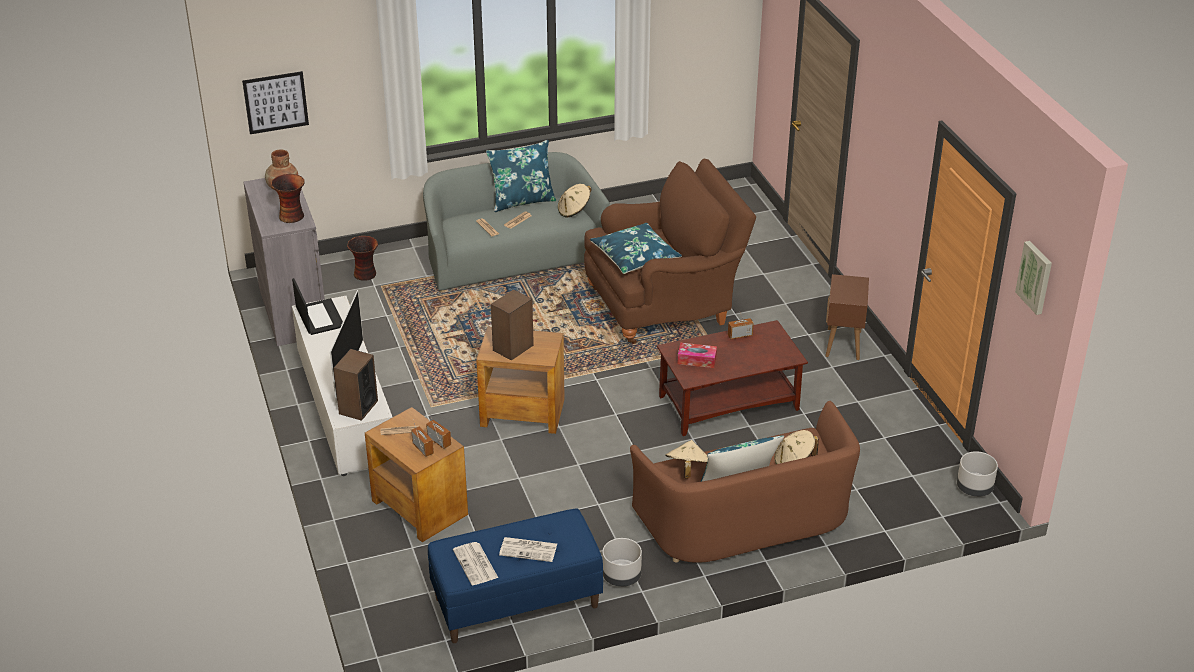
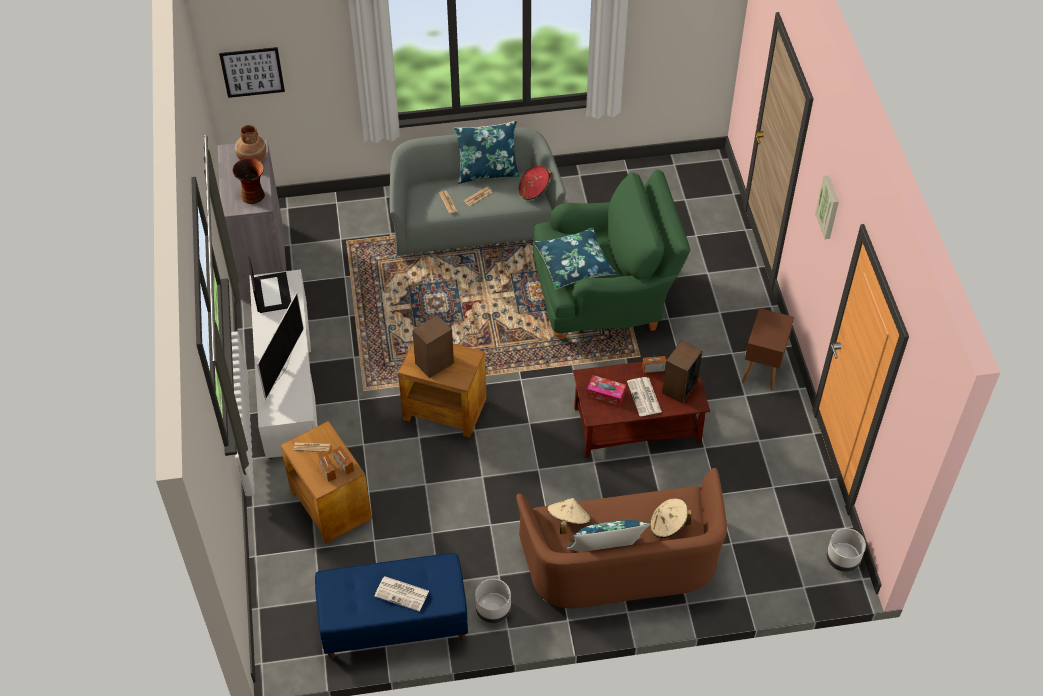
camera: 10 degrees right, 15 degrees up
(358, 407) = (285, 405): speaker -> speaker (679, 388)
(366, 274) = (335, 224): vase -> none
(476, 564) = (352, 603): newspaper -> newspaper (644, 397)
(574, 210) = (534, 191): beige hat -> red hat
(665, 305) = (605, 299): brown armchair -> green armchair
(1035, 277) = (912, 420): picture -> picture (829, 207)

